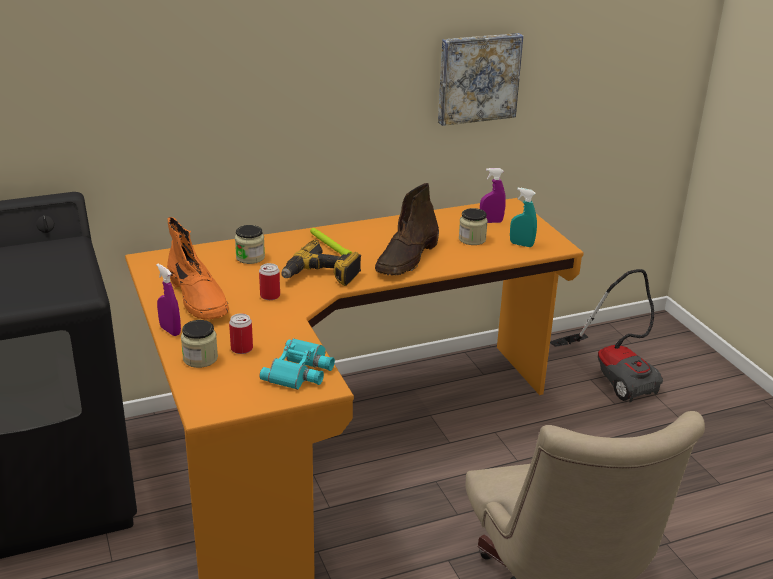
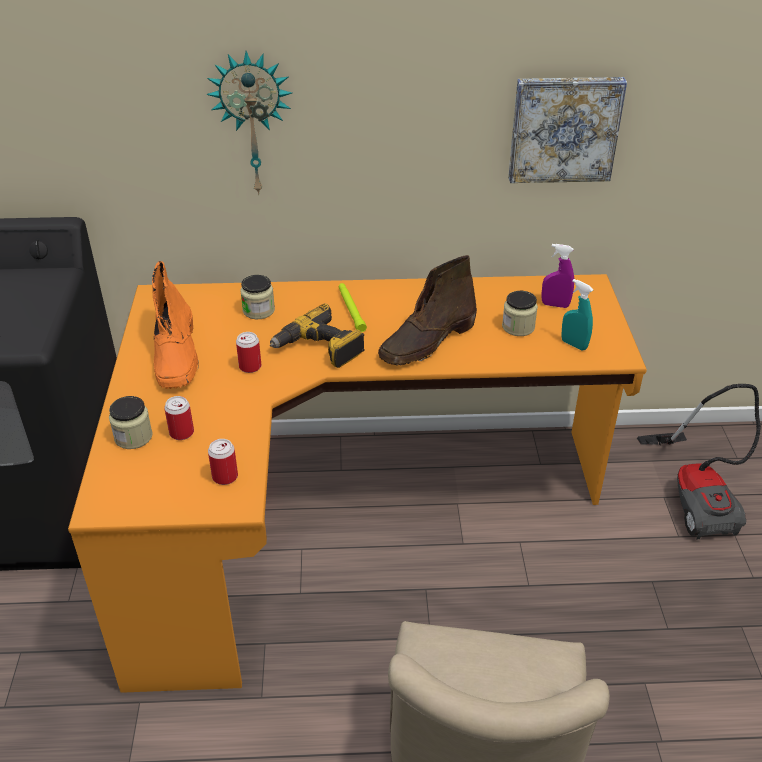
camera: 20 degrees right, 10 degrees up
(170, 331) = (125, 393): purple spray bottle -> none
(233, 92) = (253, 123): none -> wall clock
(301, 371) = (225, 476): turquoise binoculars -> can

